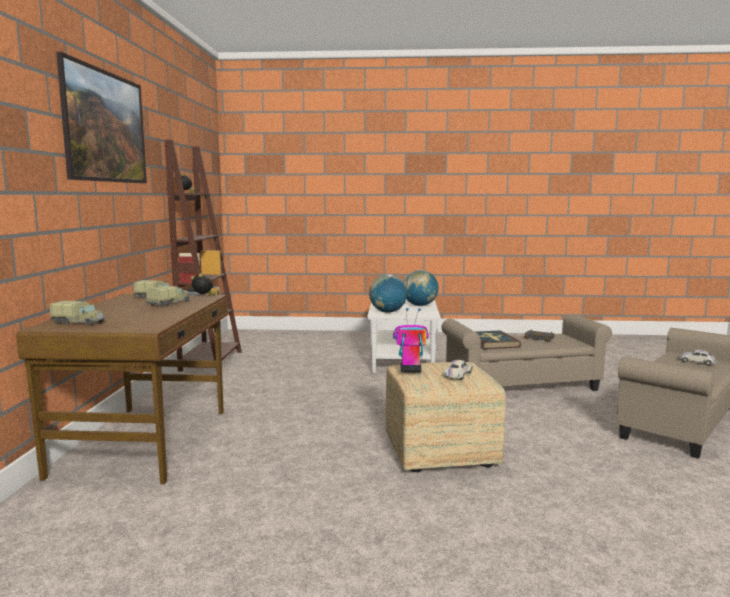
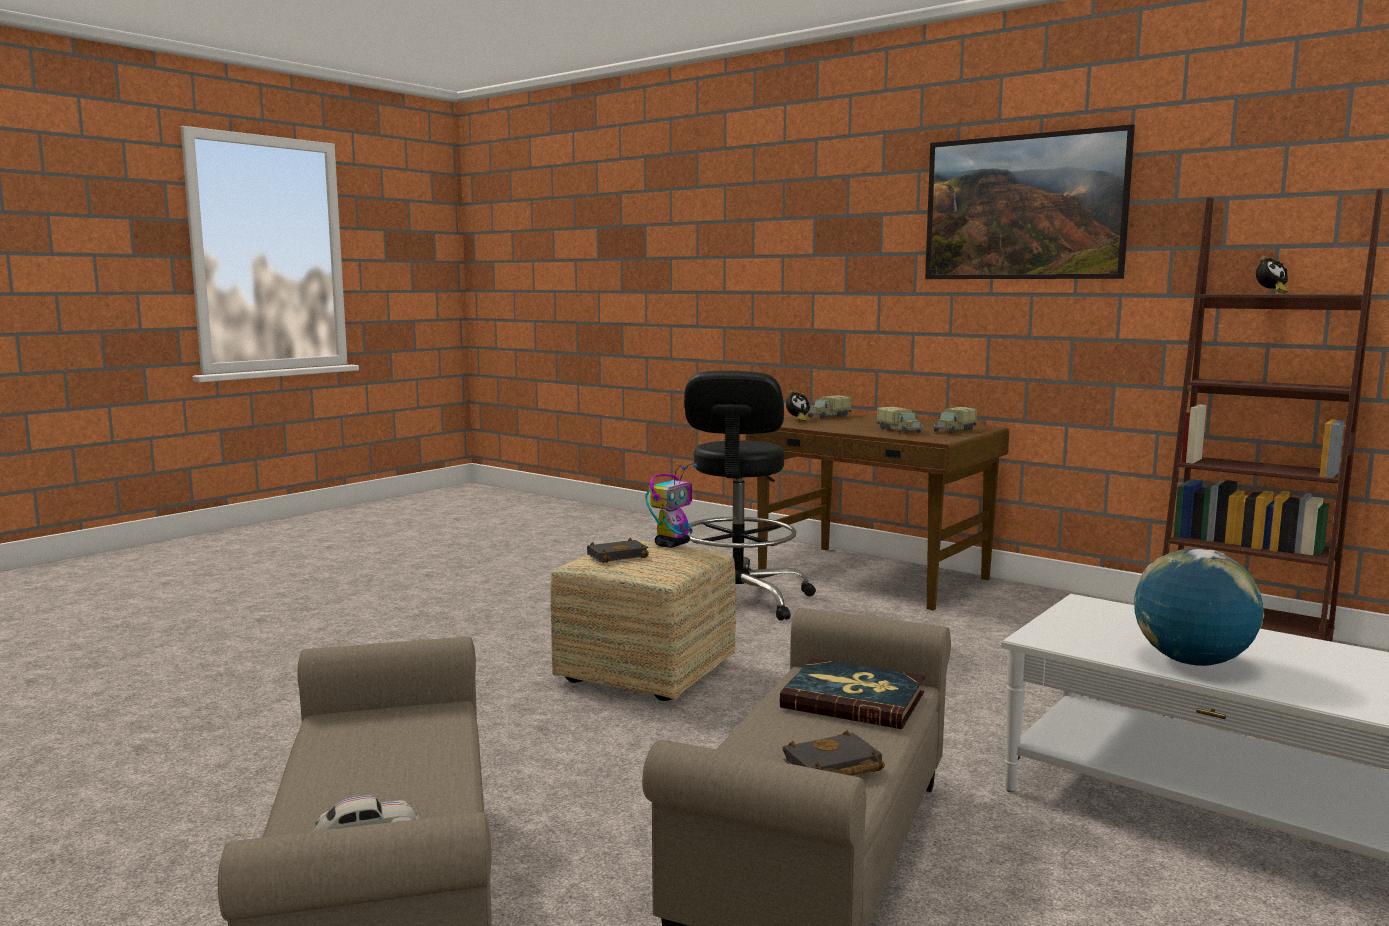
camera: 125 degrees right, 0 degrees up
(203, 297) = (936, 438): alarm clock -> alarm clock (797, 420)
(259, 469) = (737, 600): none -> black stool
(388, 312) = (1105, 614): globe -> none
(458, 375) = (618, 555): white toy car -> black book

